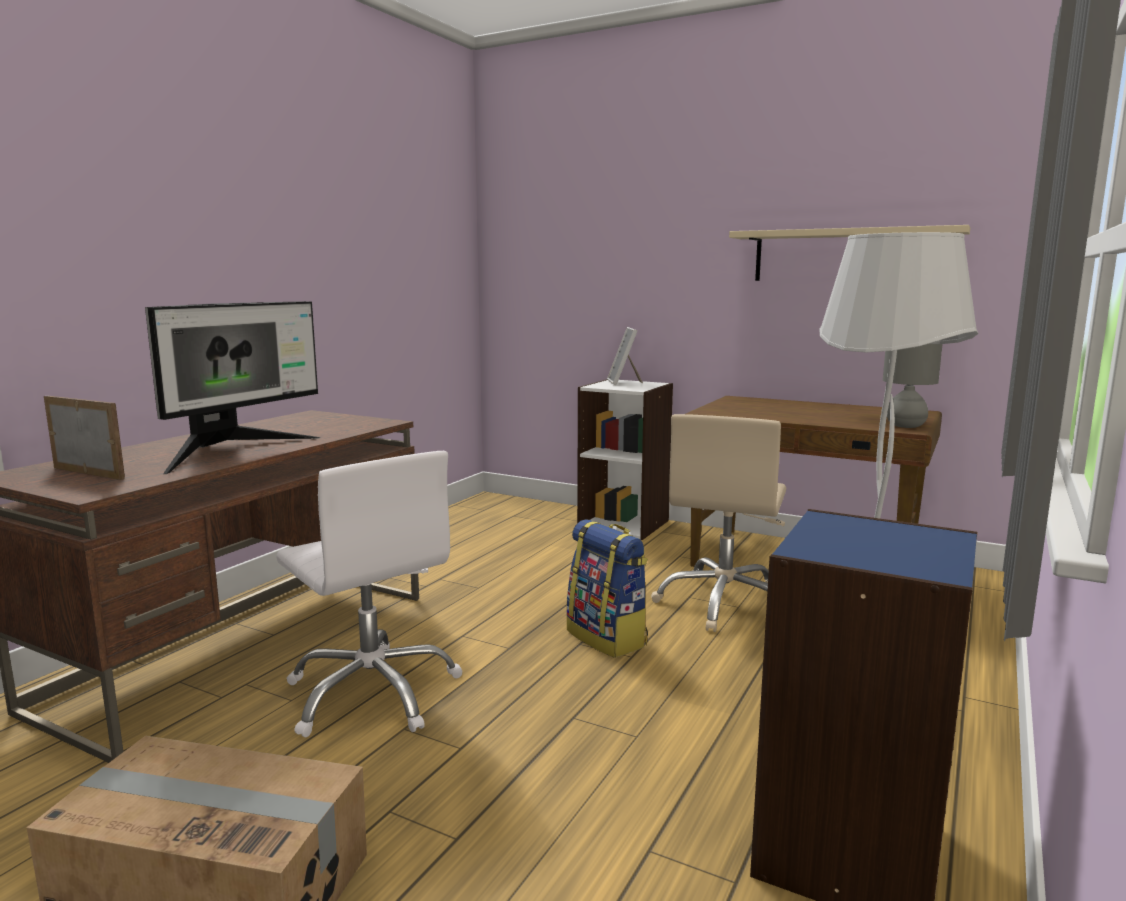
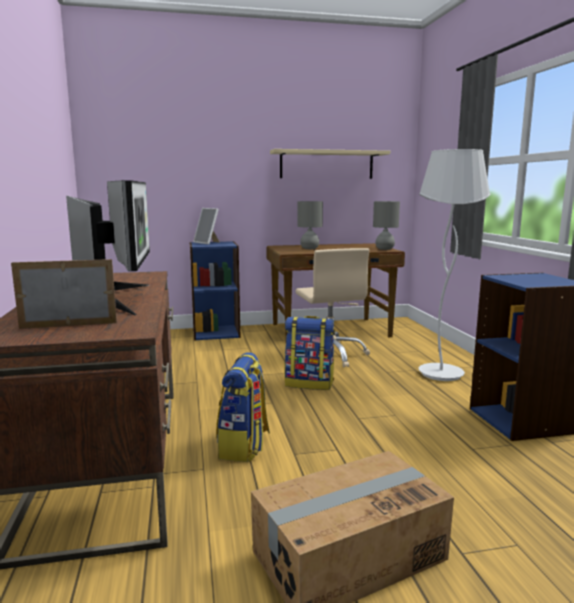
camera: 40 degrees left, 0 degrees up
(373, 692) = (244, 446): white office chair -> backpack
(624, 524) = (216, 332): white bookcase -> blue bookcase
(768, 408) = (309, 248): none -> grey table lamp

